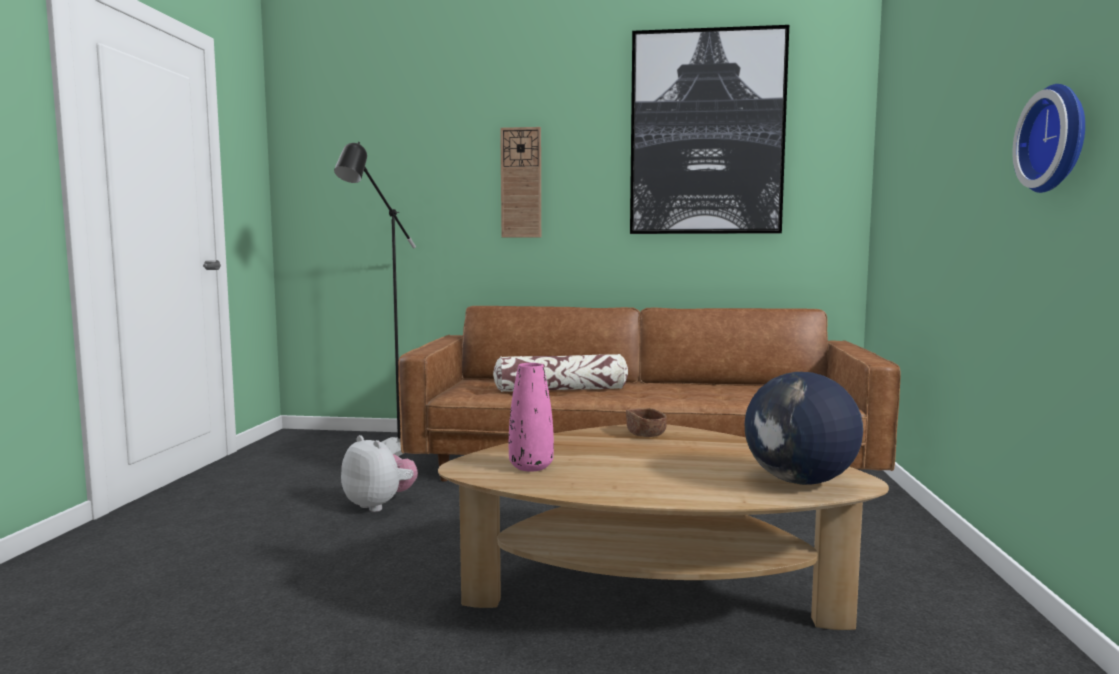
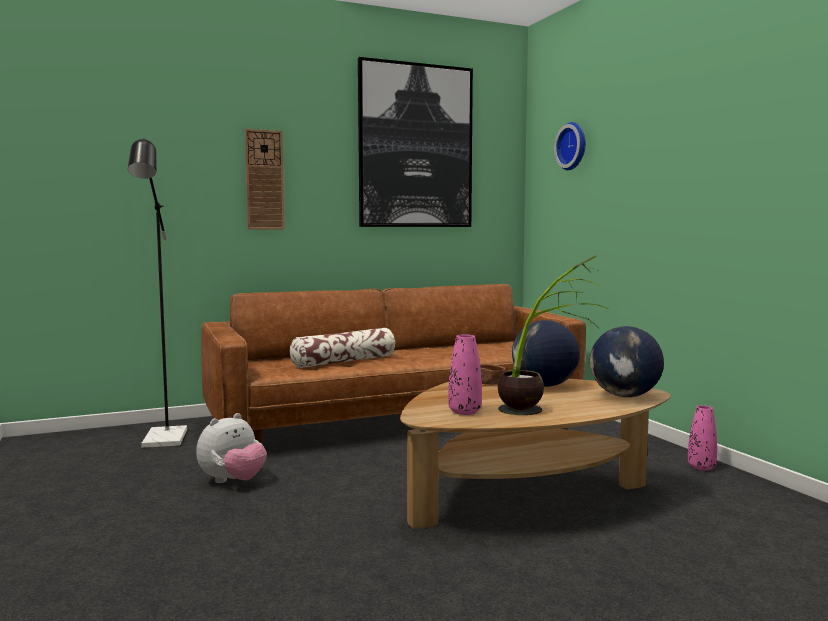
camera: 30 degrees left, 0 degrees up
(379, 505) = (233, 481): plush toy -> plush toy turned 120 degrees clockwise
(644, 478) = (544, 407): none -> potted plant
(712, 449) = (544, 386): none -> globe
(999, 624) = (701, 467): none -> pink vase
(1058, 139) = (709, 181): wall clock -> wall clock (573, 146)

